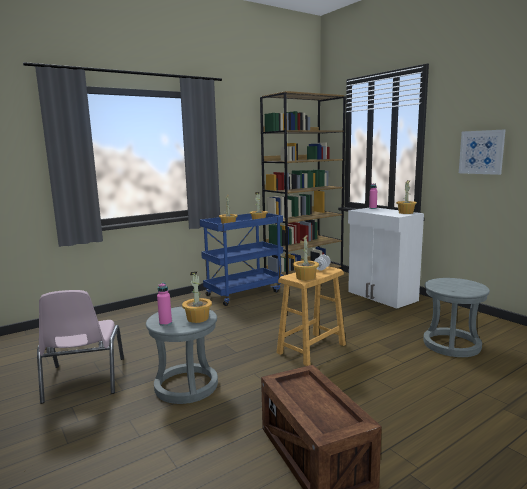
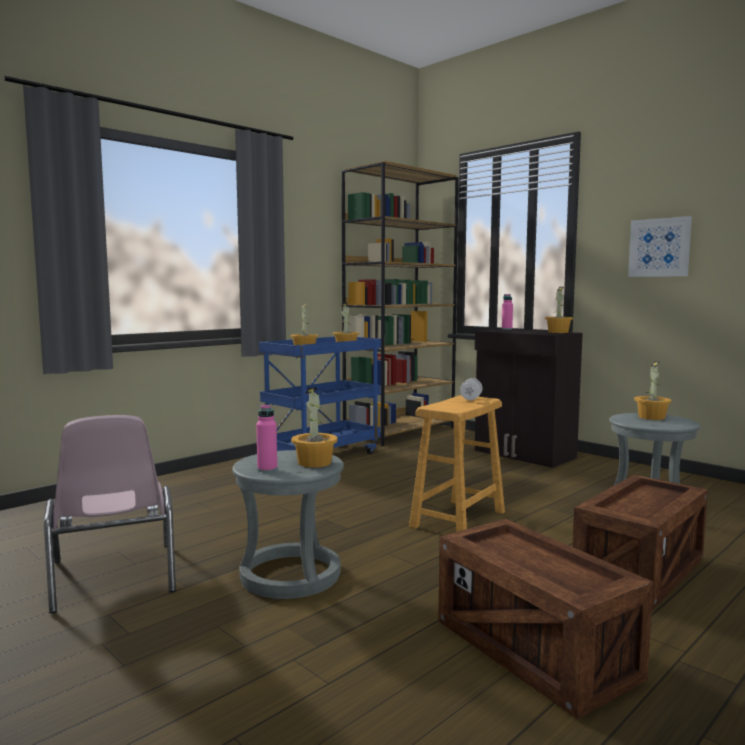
camera: 10 degrees left, 5 degrees down
(306, 277) = (457, 407): potted plant -> potted plant (652, 417)
(382, 296) = (524, 454): white cabinet -> black cabinet
(417, 400) = (639, 572): none -> crate

